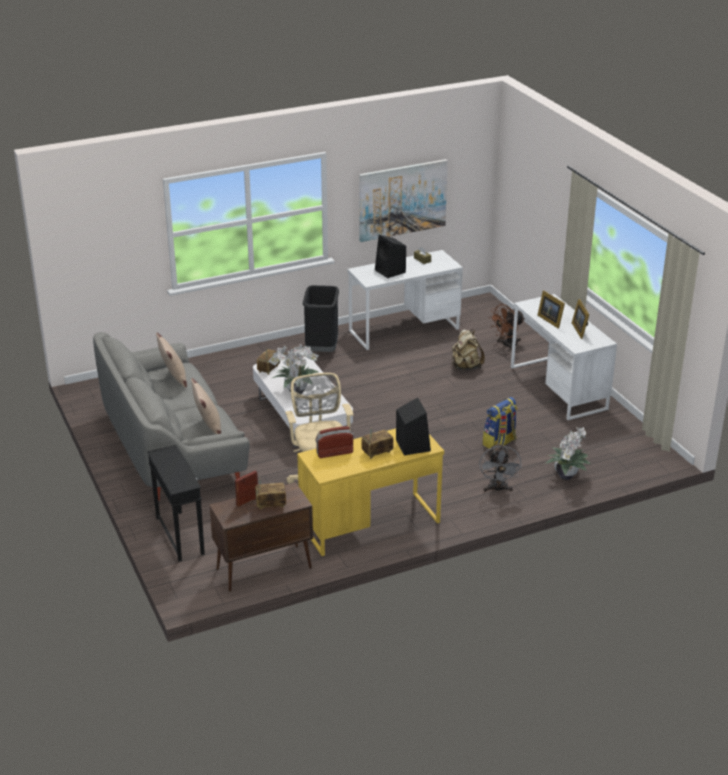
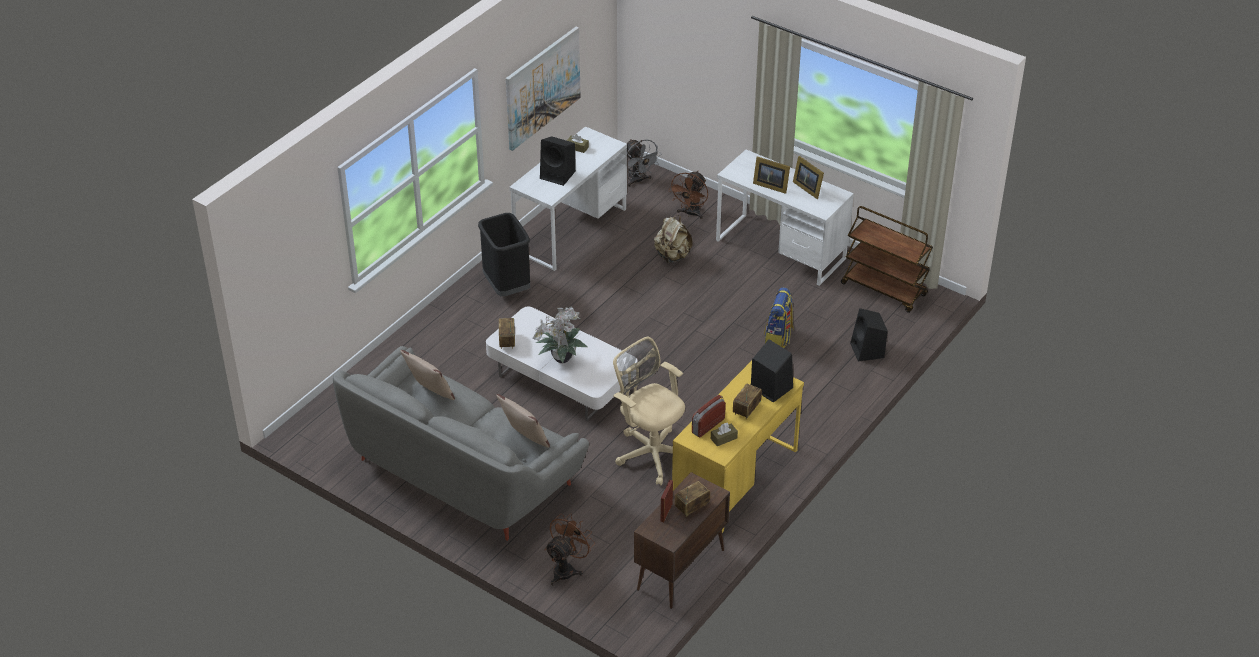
camera: 30 degrees left, 10 degrees up
(180, 535) = (567, 569): black side table -> brown fan
(338, 465) = (723, 438): none -> brown tissue box
(497, 489) = (818, 391): grey fan -> grey fan (638, 181)
(567, 476) = (867, 351): potted plant -> black speaker
(622, 439) = (884, 289): none -> brown cart

